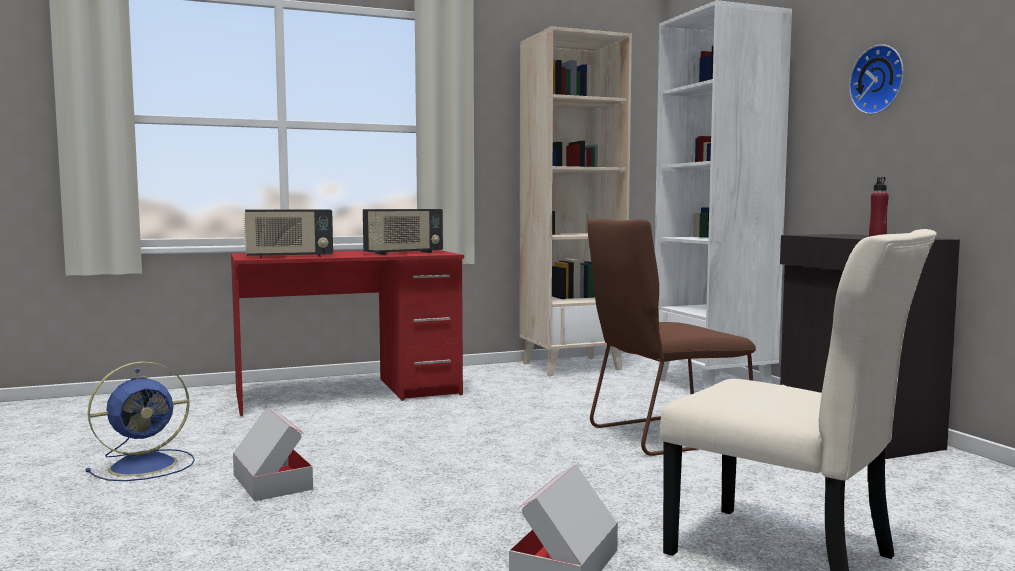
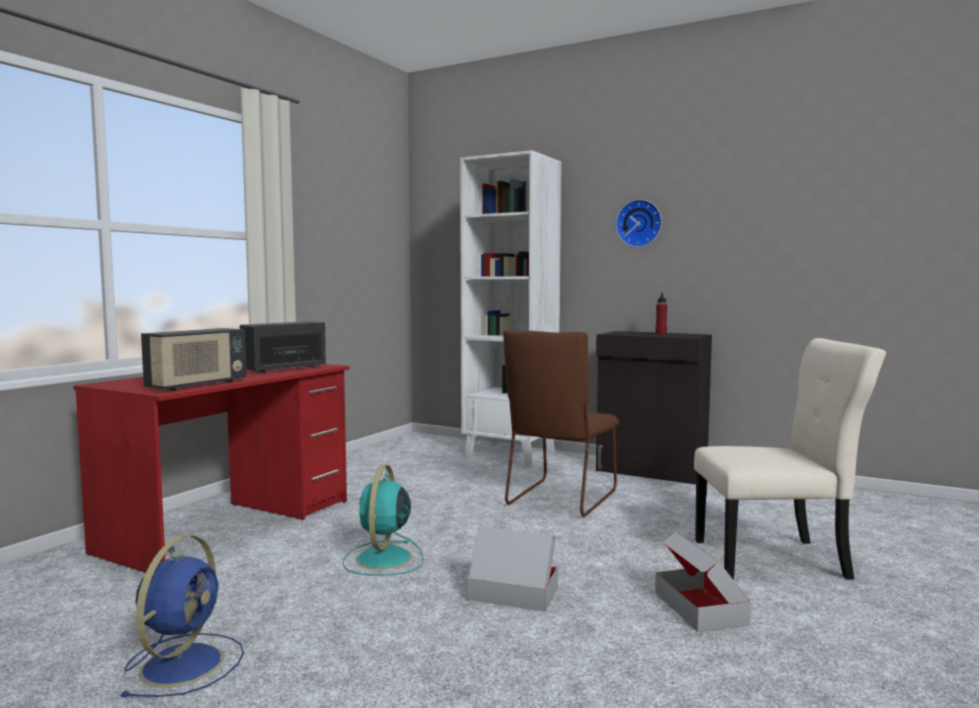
camera: 40 degrees left, 0 degrees up
(272, 482) = (365, 629): cardboard box -> cardboard box (512, 594)
(391, 441) = (383, 559): none -> turquoise fan
(403, 253) = (284, 368): radio -> radio turned 150 degrees counterclockwise
(572, 366) = (377, 456): beige bookcase -> none

